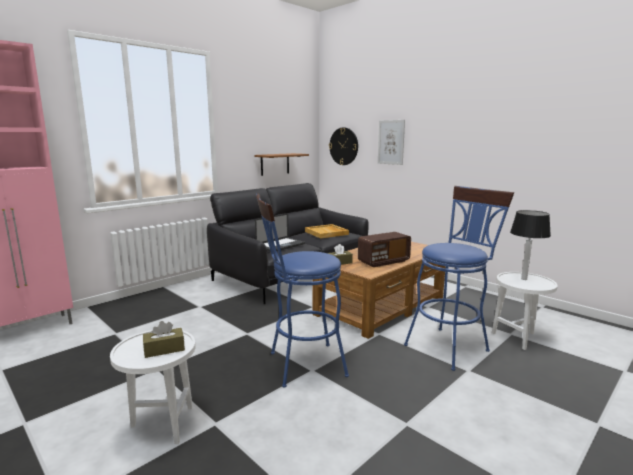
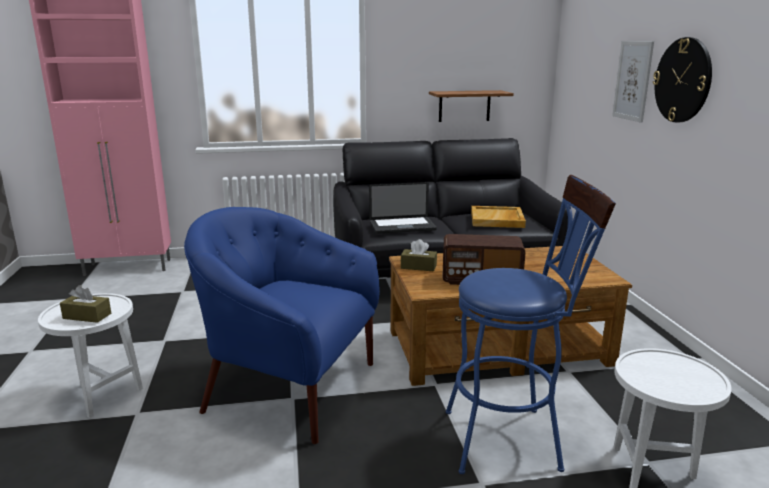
camera: 35 degrees right, 5 degrees up
(300, 365) = (289, 387): blue stool -> blue armchair
(343, 146) = (579, 82): wall clock -> wall clock (683, 80)
(523, 279) = (674, 371): table lamp -> none

